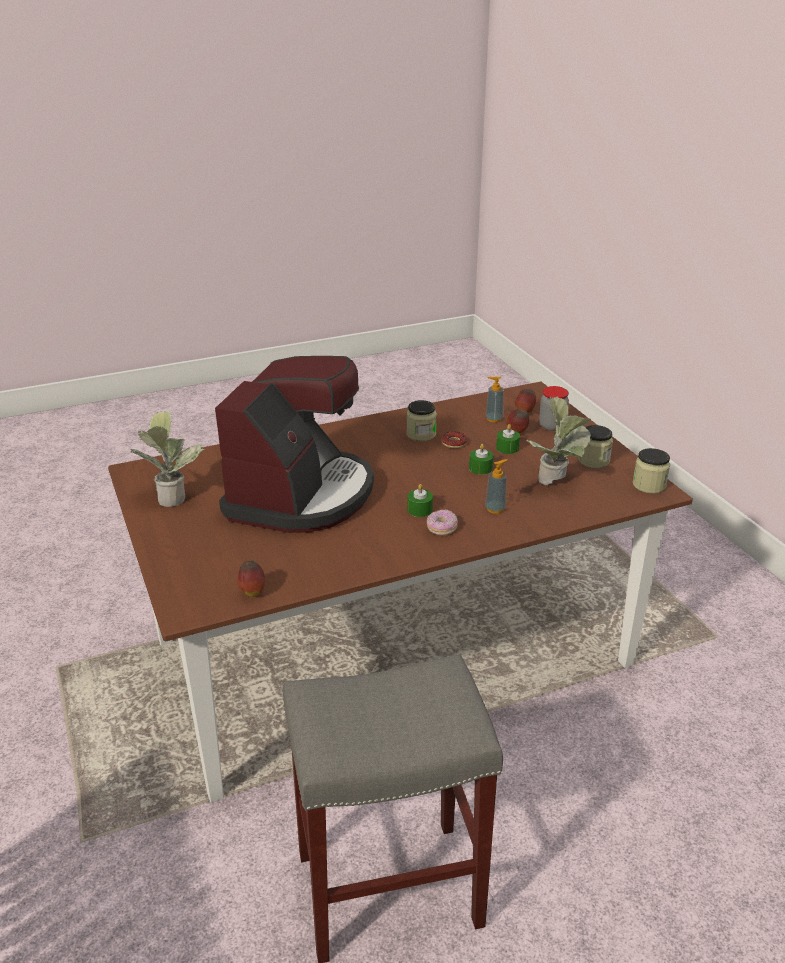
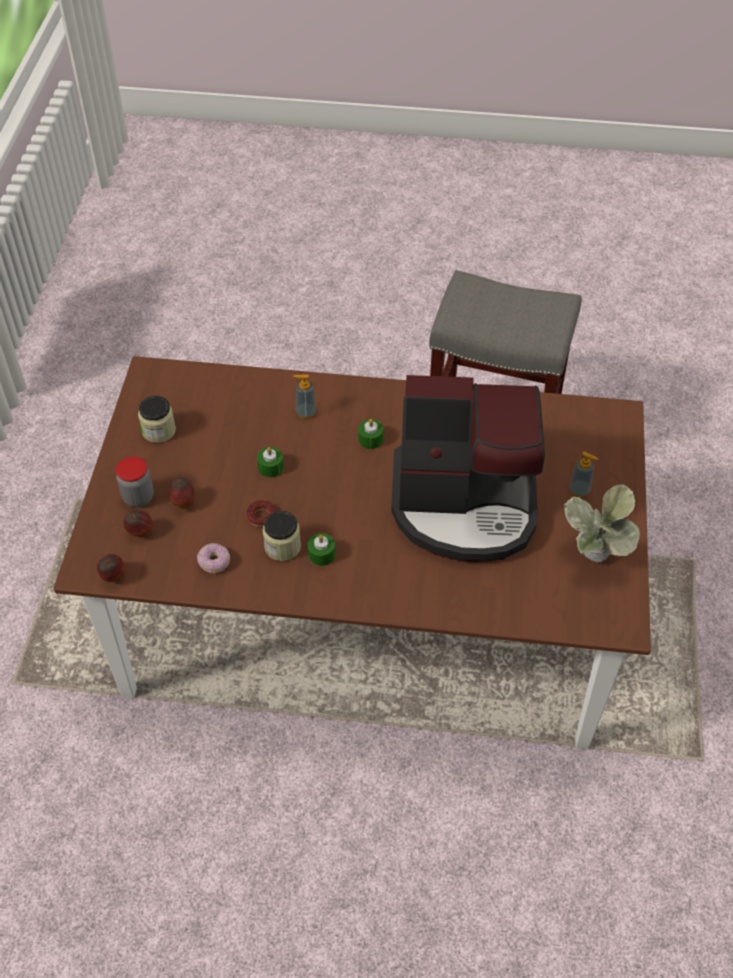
camera: 150 degrees left, 20 degrees up
(252, 592) = (561, 410): apple -> apple (113, 577)
(301, 495) = (465, 505): coffee machine -> coffee machine turned 135 degrees counterclockwise
(441, 528) = (369, 410): donut -> donut (214, 562)
(494, 419) = (183, 537): soap dispenser -> soap dispenser (579, 490)
(507, 448) = (217, 484): green candle -> green candle (321, 554)
(557, 483) = (223, 418): potted plant -> none
(649, 485) = (150, 382): jar -> none

